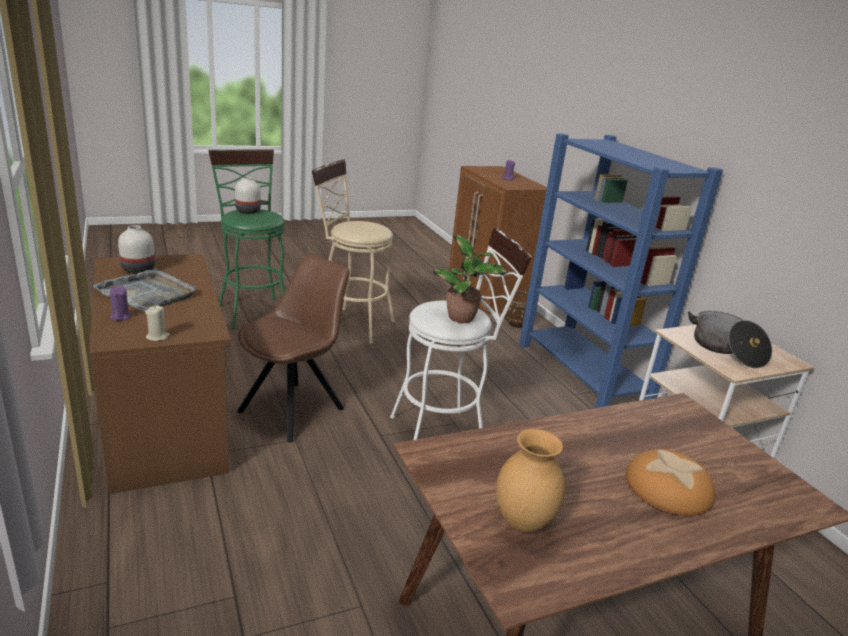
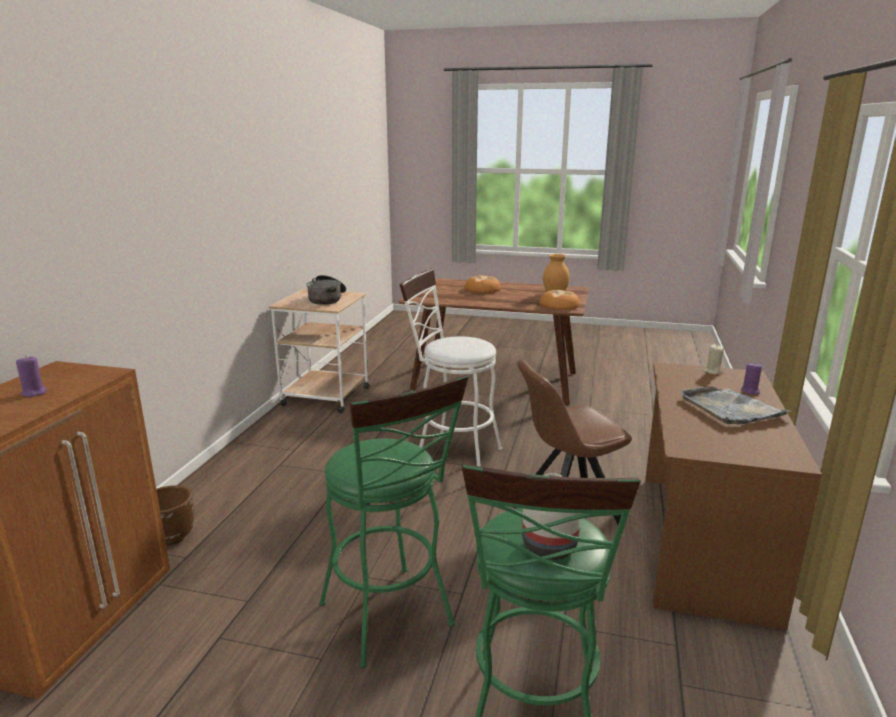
camera: 140 degrees left, 5 degrees down
(139, 269) = (750, 442): white vase -> none
(350, 324) = (391, 620): beige stool -> green stool
(461, 463) = (559, 305): none -> bread
(462, 318) = (459, 338): potted plant -> none
(582, 373) = (244, 462): blue bookcase -> none

